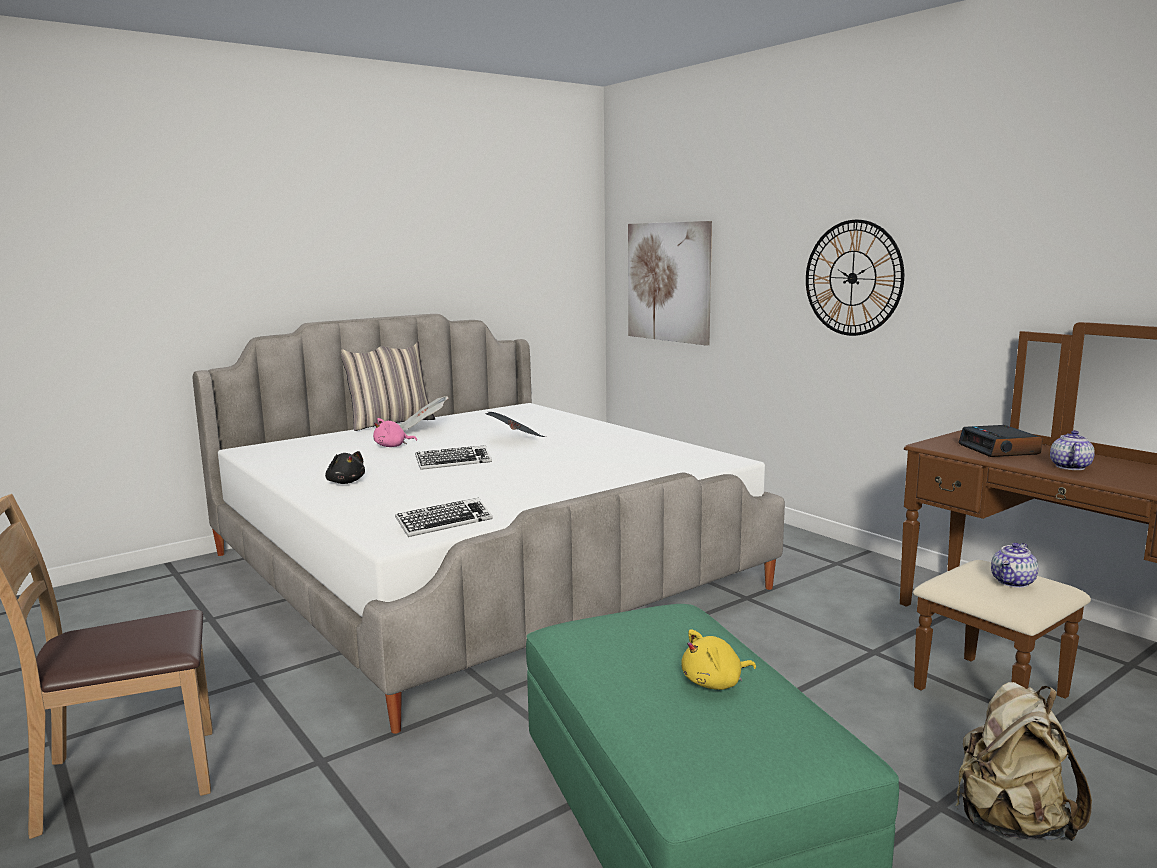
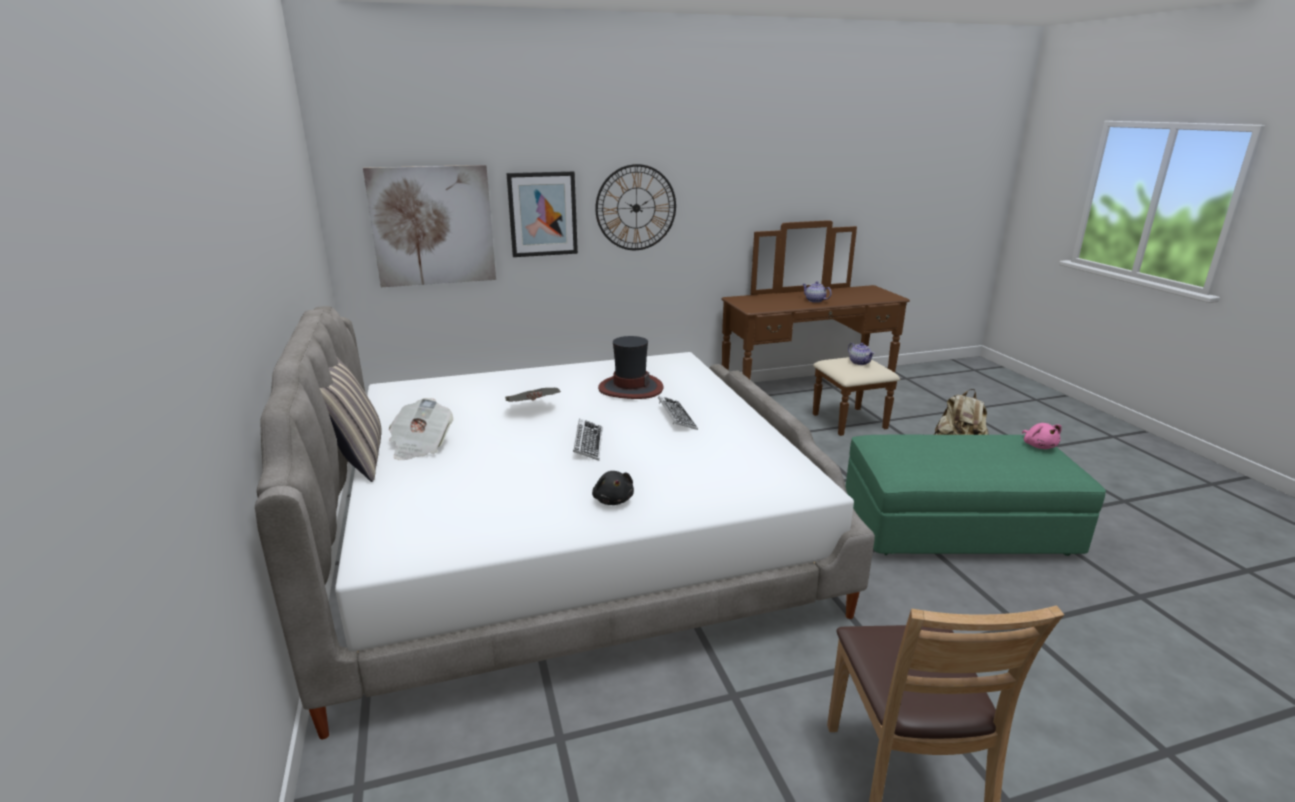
camera: 70 degrees left, 10 degrees up
(345, 482) = (613, 500): black plush toy -> black plush toy turned 90 degrees clockwise
(392, 446) = (483, 466): pink plush toy -> pink plush toy (1039, 446)
(444, 523) = (777, 465): keyboard -> keyboard (676, 417)
(605, 456) = (630, 388): none -> hat
(715, 683) = (979, 447): yellow plush toy -> none
(754, 277) = (542, 214): none -> picture
(999, 449) = (773, 301): alarm clock -> none

